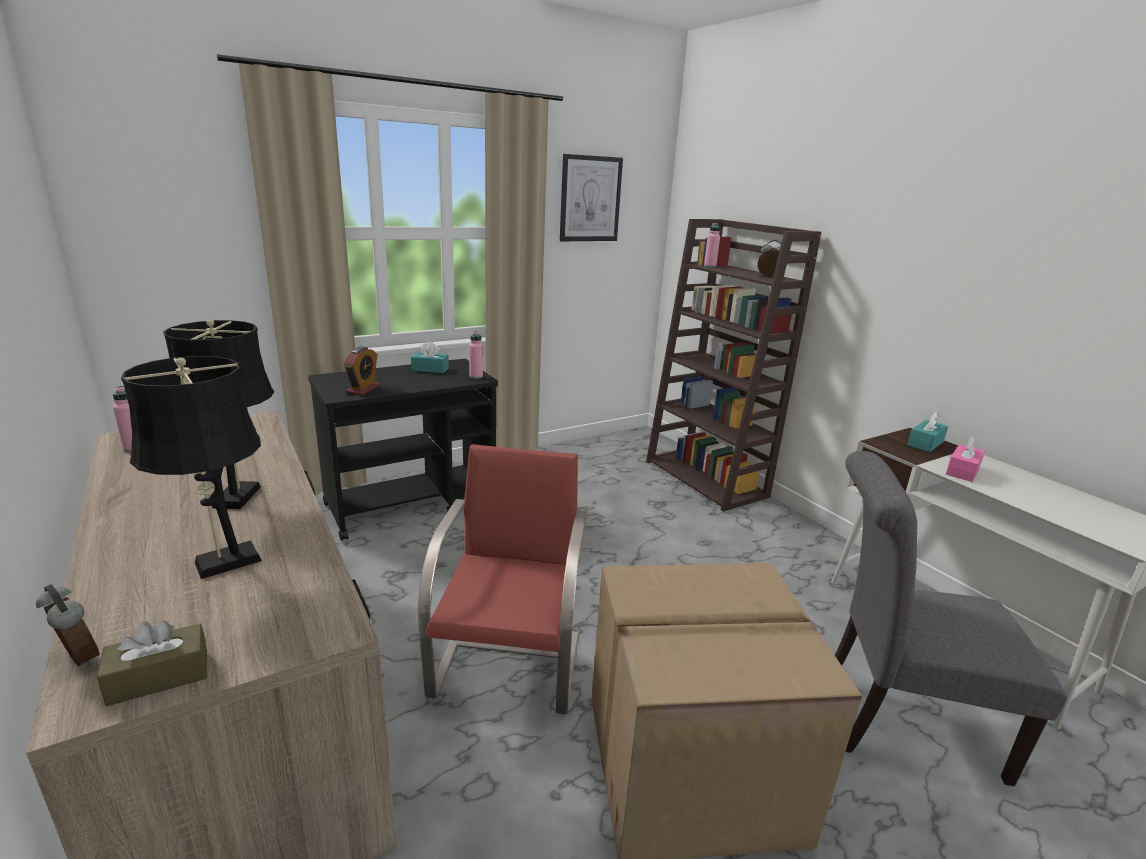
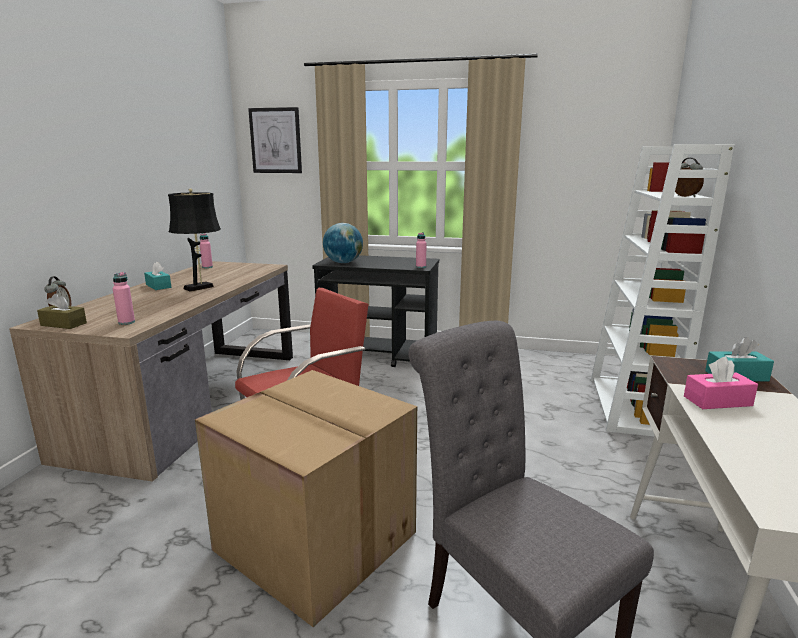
camera: 45 degrees right, 5 degrees down
(221, 563) = (145, 304): black table lamp -> none
(363, 389) = (343, 263): alarm clock -> globe
(430, 369) = (402, 260): turquoise tissue box -> turquoise tissue box (158, 286)
(590, 199) = (573, 137): picture -> picture (275, 140)
(707, 479) = (632, 406): brown bookcase -> white bookcase
(710, 266) = (654, 191): pink bottle -> pink bottle (126, 322)

